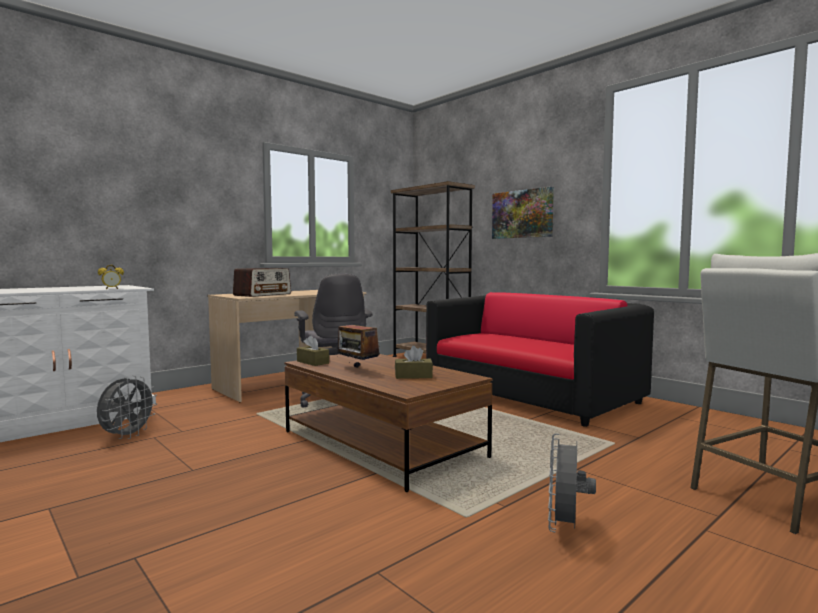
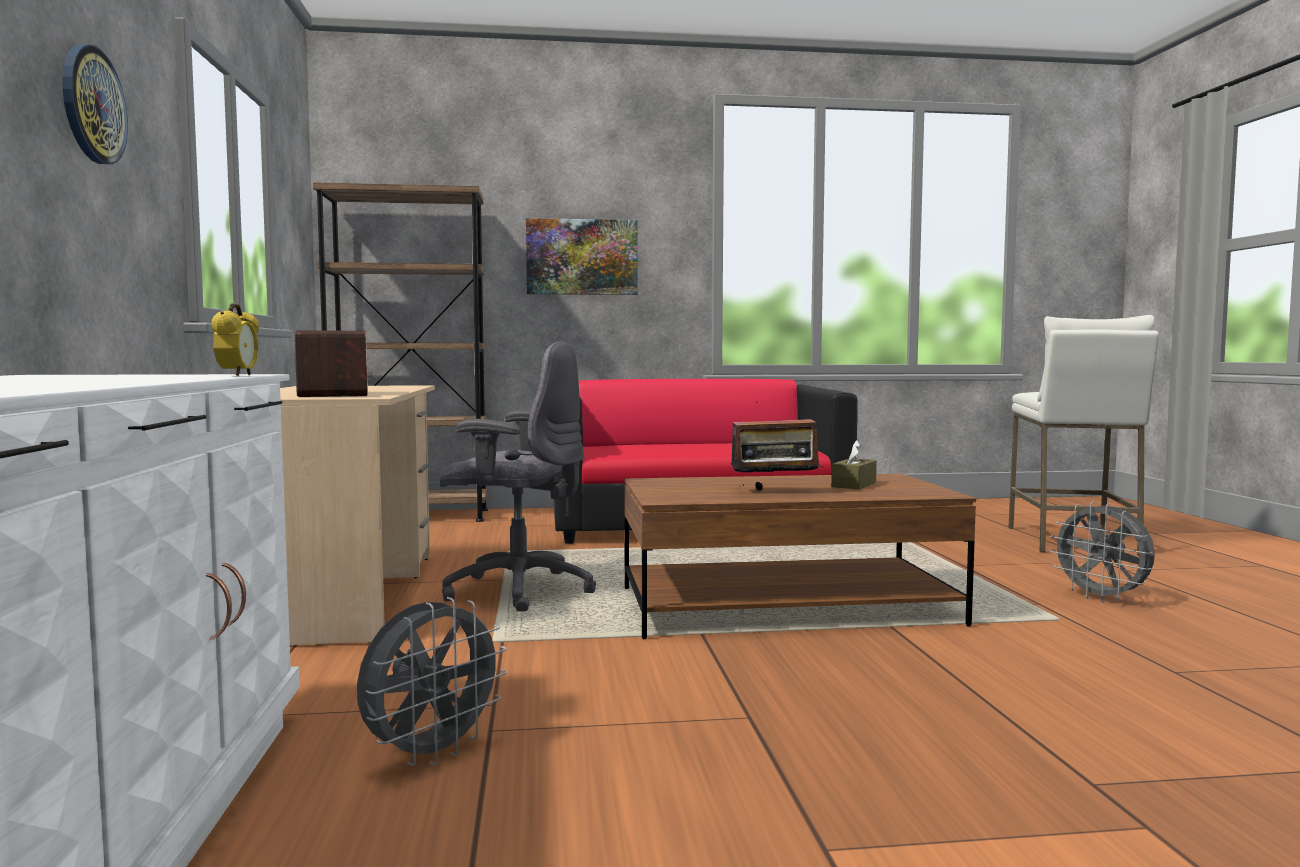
camera: 55 degrees left, 0 degrees up
(127, 436) = (431, 754): grey fan -> grey fan turned 75 degrees clockwise
(187, 190) = (92, 105): none -> wall clock
(312, 362) = (678, 497): brown tissue box -> none

